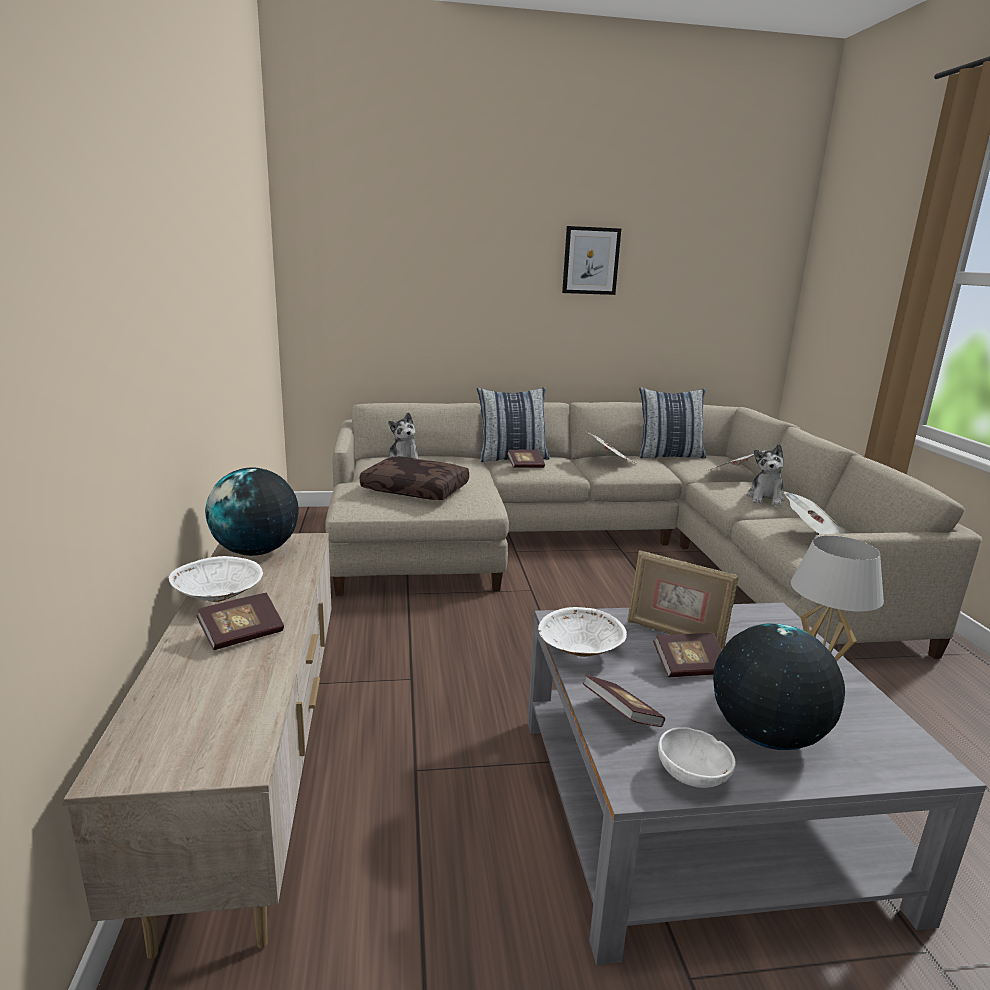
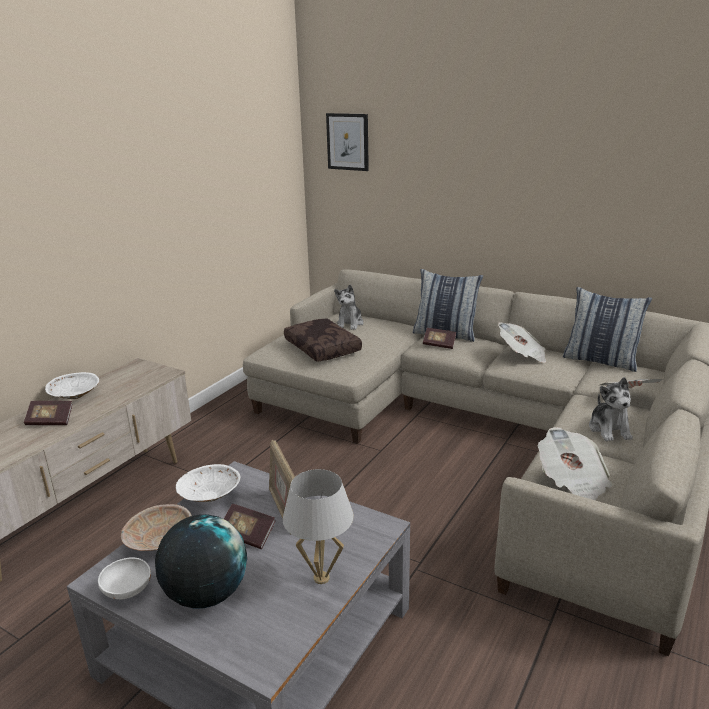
camera: 40 degrees right, 5 degrees up
(256, 551) = (132, 373): globe -> none
(591, 261) = (551, 155): picture -> picture (348, 142)
(621, 715) = (159, 542): book -> beige bowl
(765, 498) = (609, 429): plush toy -> plush toy turned 60 degrees counterclockwise

